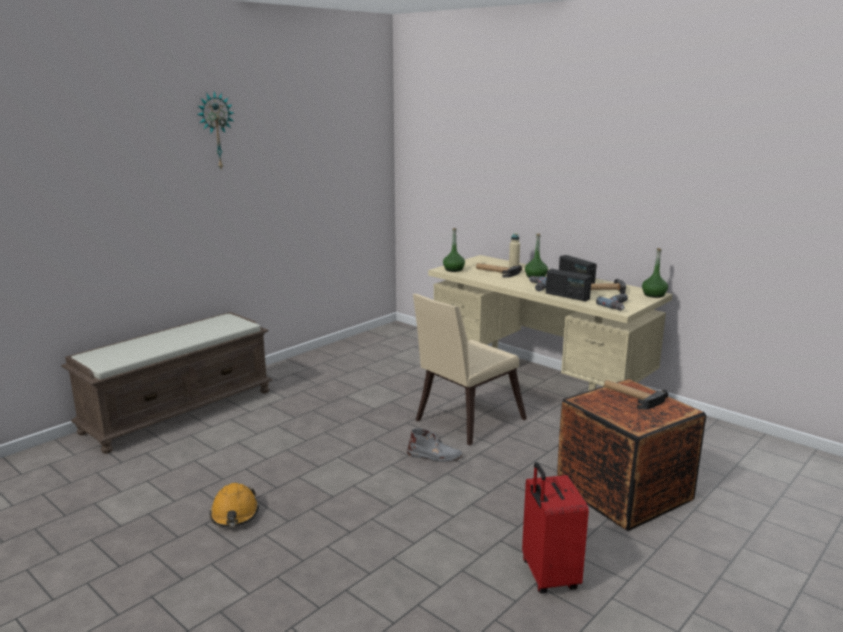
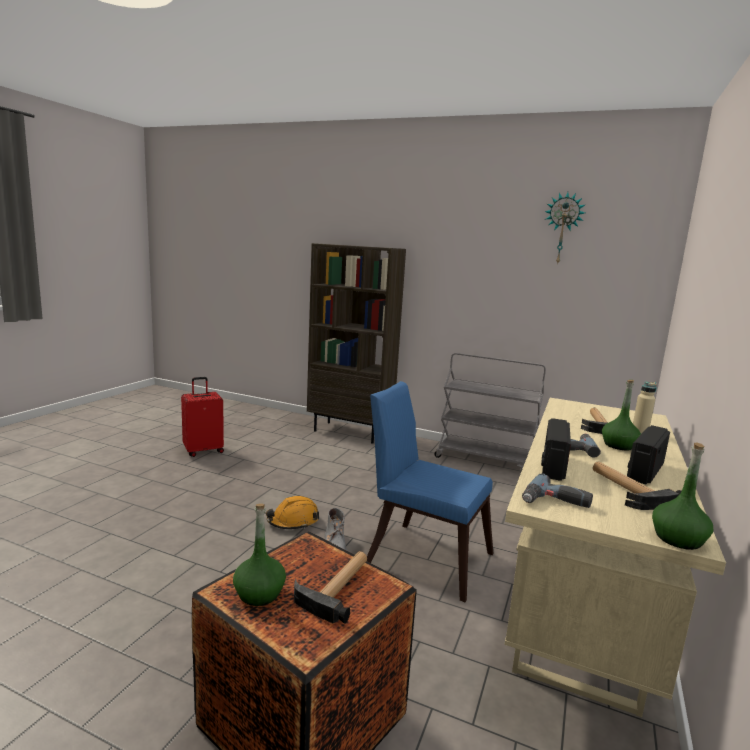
camera: 70 degrees right, 5 degrees down
(179, 410) = (350, 432): brown bench -> brown bookcase
(215, 131) = (440, 227): wall clock -> wall clock (562, 228)
(235, 514) = (213, 476): orange hard hat -> orange hard hat (293, 521)
(317, 360) = (485, 460): none -> grey cart
(453, 269) = (569, 406): green bottle -> green bottle (259, 593)
(464, 421) = (423, 555): beige chair -> blue chair
(548, 576) = (105, 649): red suitcase -> red suitcase (203, 451)

